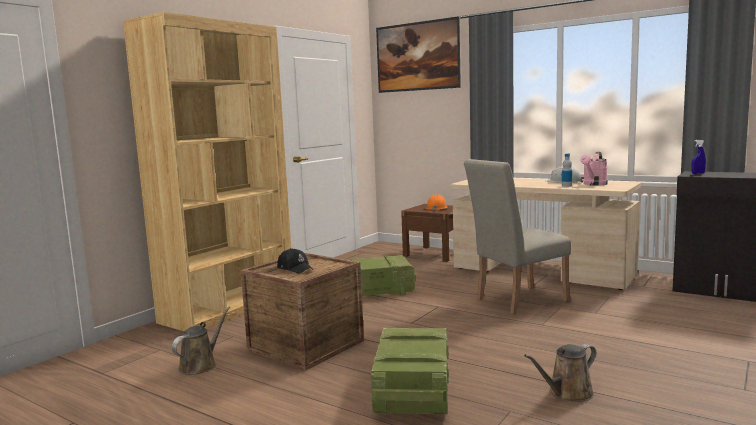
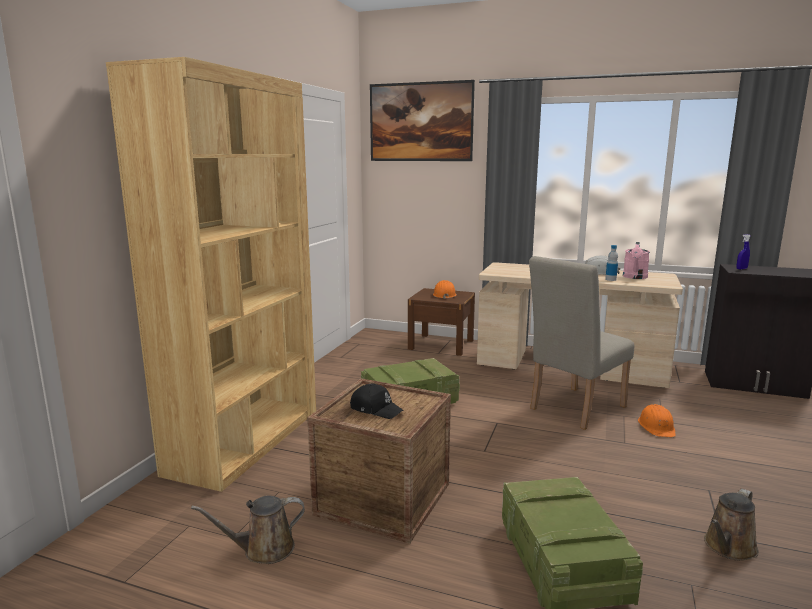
camera: 15 degrees left, 5 degrees up
(200, 365) = (263, 549): brown watering can -> brown watering can turned 120 degrees counterclockwise
(584, 316) = (657, 427): none -> orange hard hat

